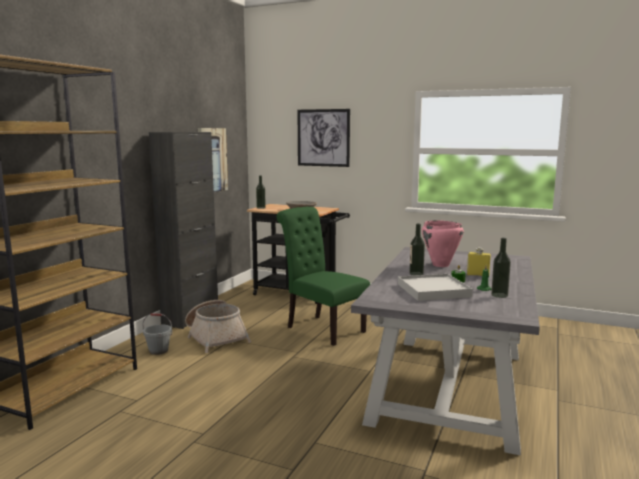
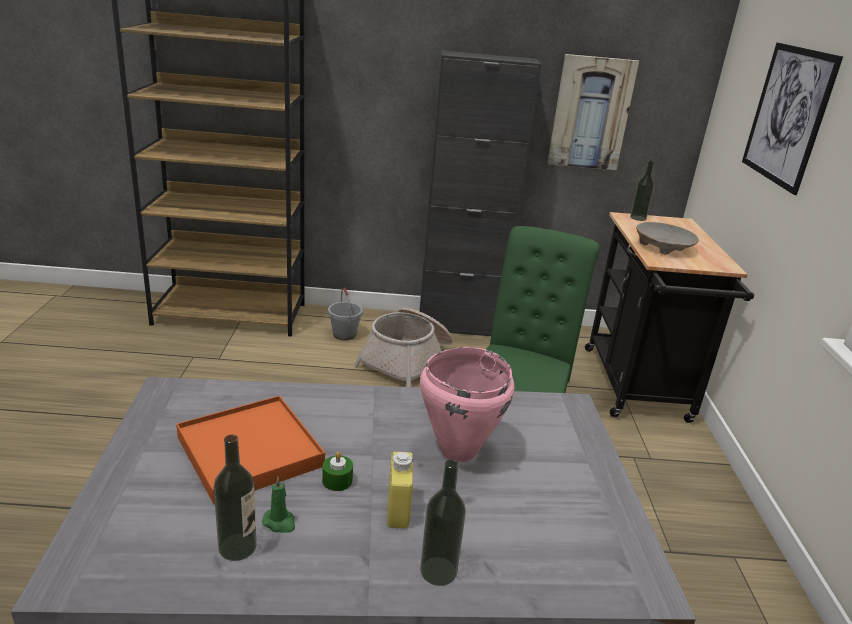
camera: 65 degrees right, 15 degrees up
(416, 273) = (365, 423): bottle -> bottle (438, 571)
(433, 290) = (250, 451): white tray -> orange tray

